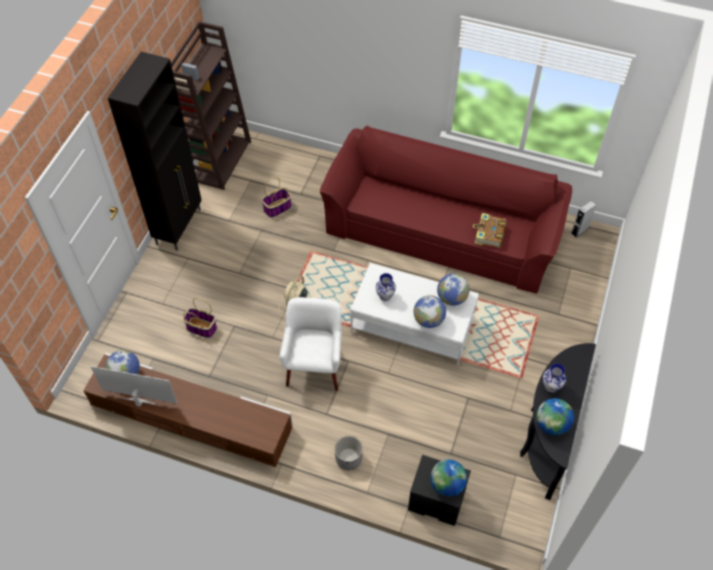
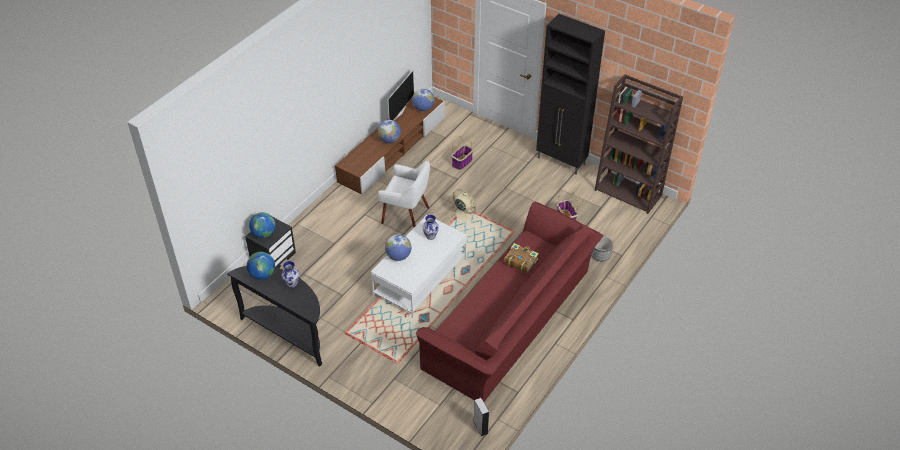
camera: 105 degrees right, 10 degrees down
(349, 458) = (326, 219): planter -> planter (600, 255)
(451, 298) = (413, 275): globe -> globe (389, 140)
(489, 234) = (468, 314): book -> book (520, 261)

